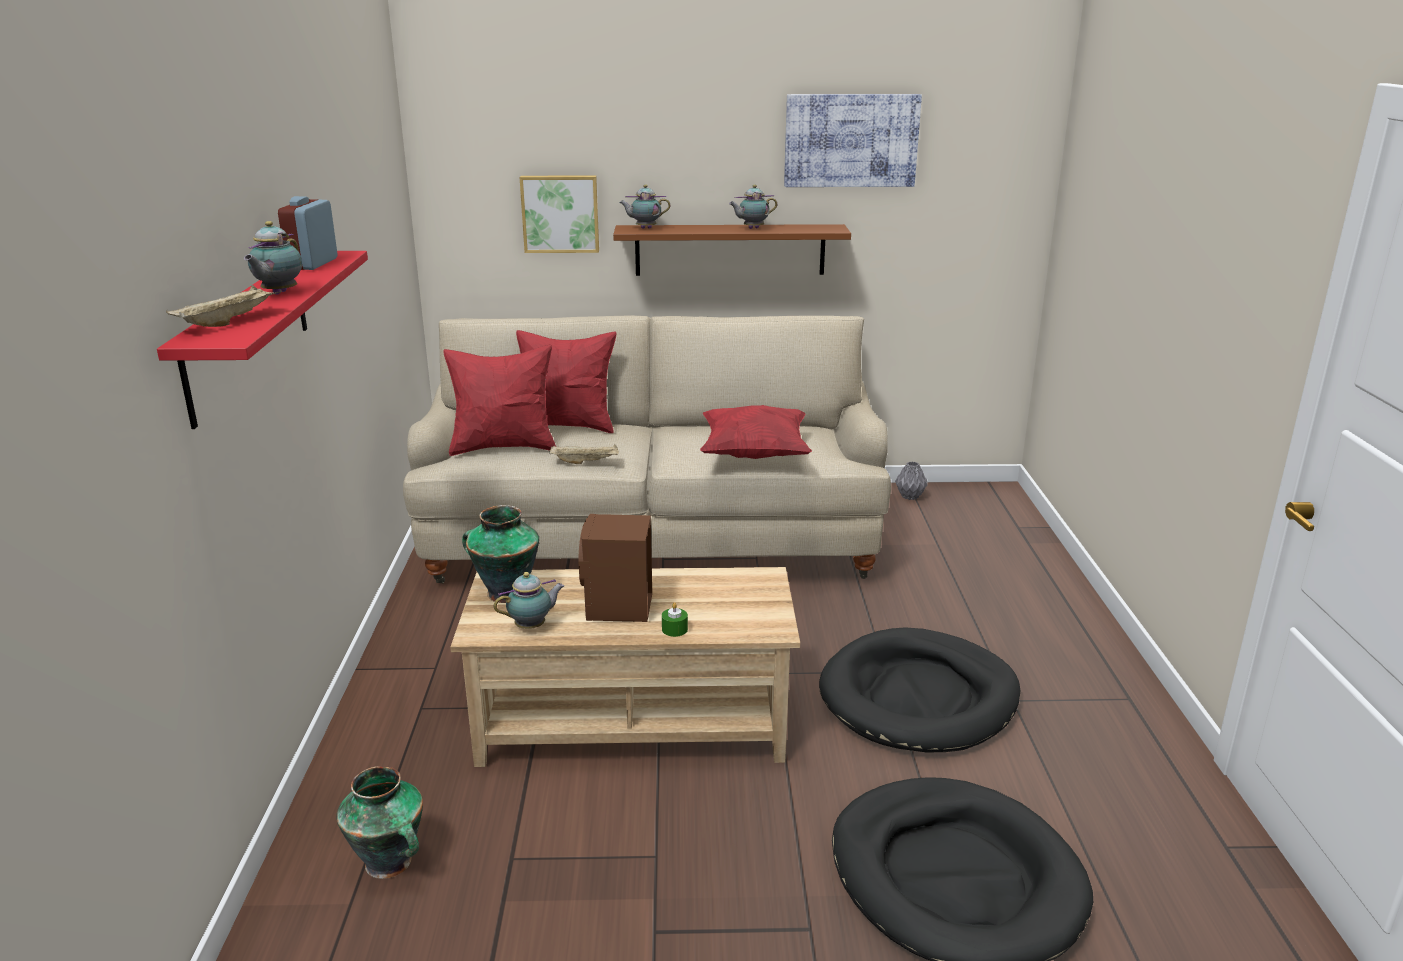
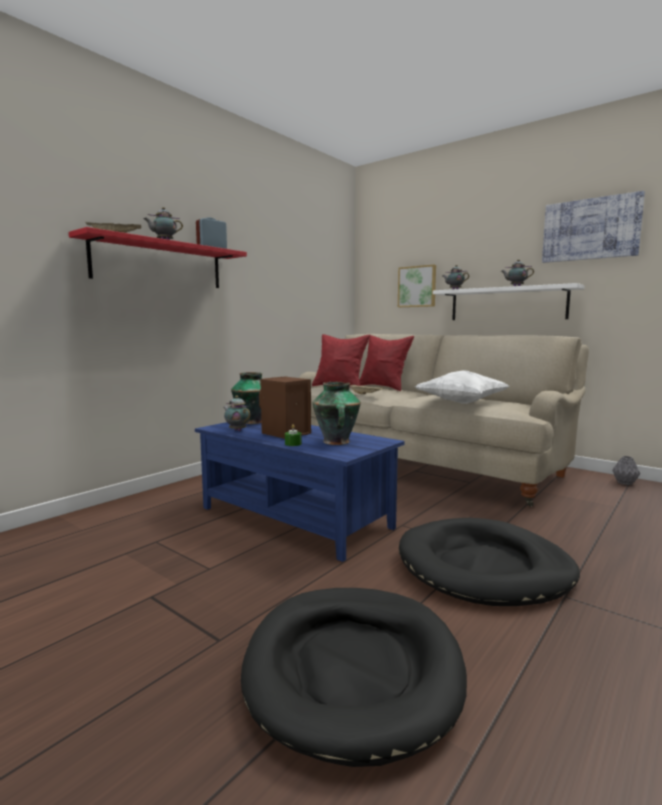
camera: 40 degrees right, 15 degrees down
(390, 864) = (117, 524): vase -> vase (336, 442)
(532, 626) = (237, 430): teapot -> teapot turned 150 degrees counterclockwise
(633, 721) = (295, 517): beige coffee table -> blue coffee table
(730, 250) = (507, 304): brown shelf -> white shelf
(754, 454) = (461, 402): red pillow -> white pillow

